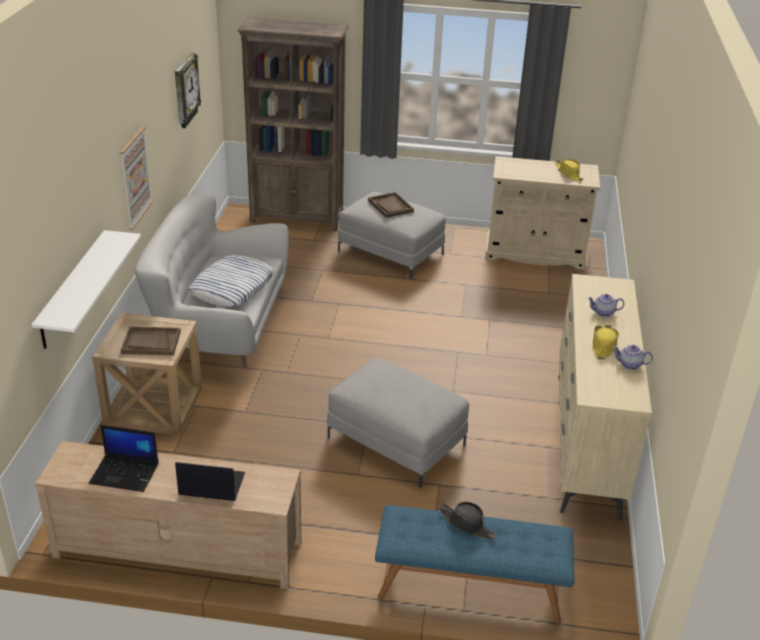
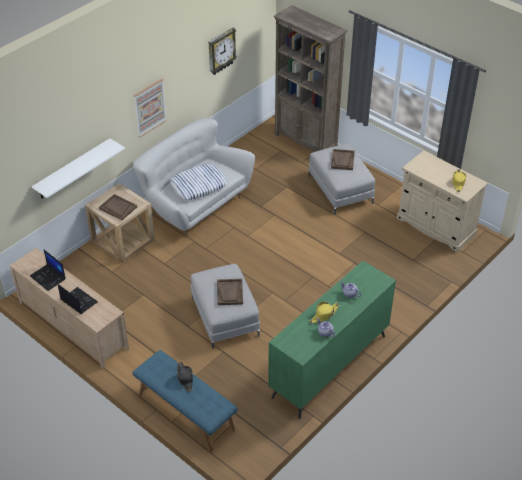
camera: 35 degrees right, 10 degrees up
(412, 391) = (230, 293): none -> brown tray
(586, 442) = (328, 366): beige dresser -> green dresser

